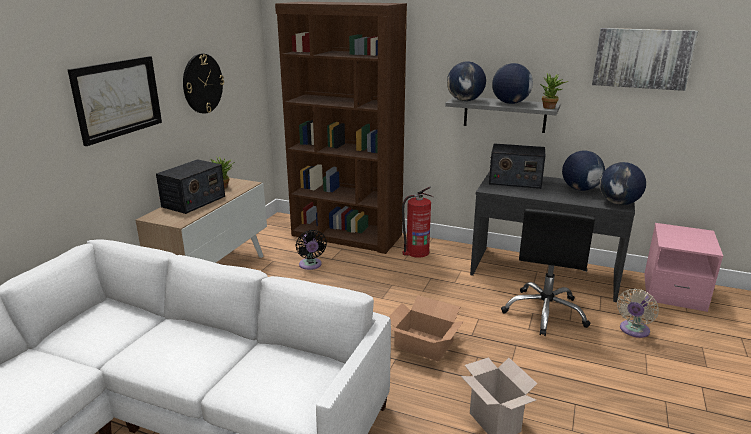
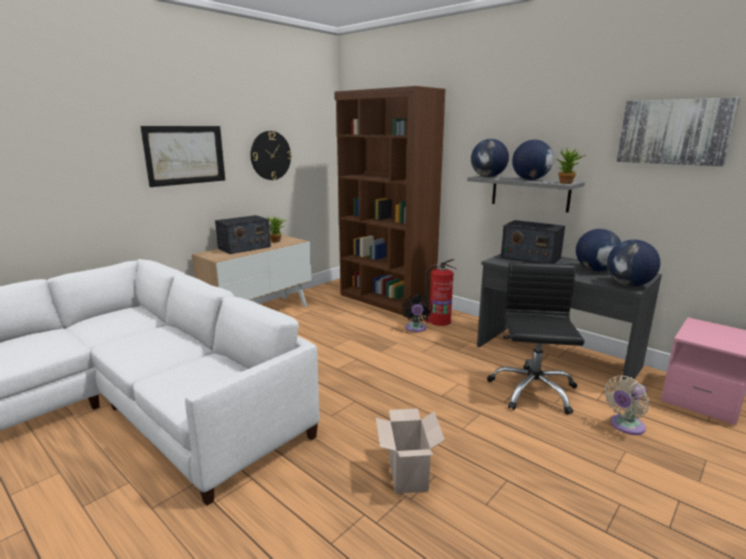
camera: 20 degrees right, 5 degrees down
(310, 265) = (339, 318): black fan -> black fan (415, 328)
(423, 343) = (390, 393): cardboard box -> none
(545, 312) = (532, 390): black office chair -> black office chair turned 150 degrees clockwise

